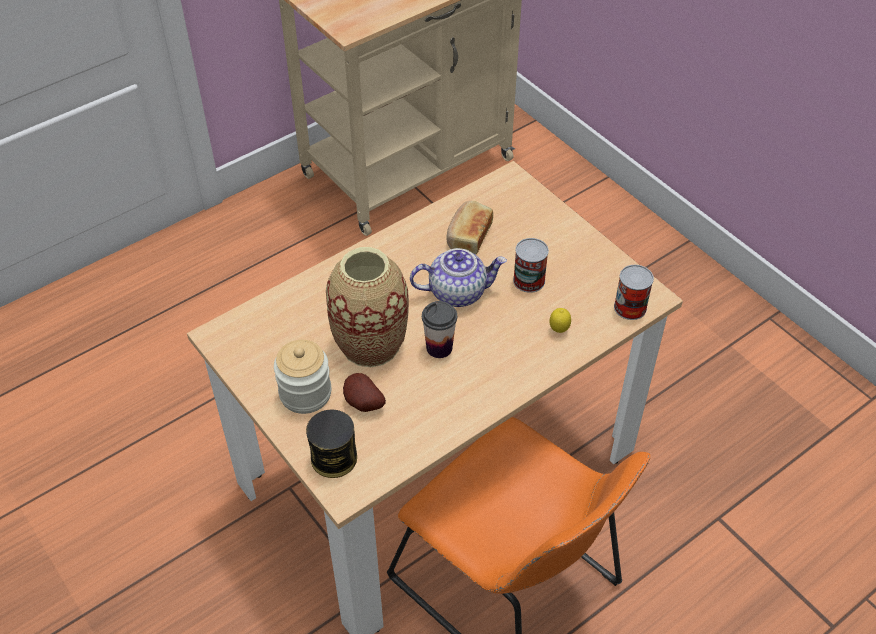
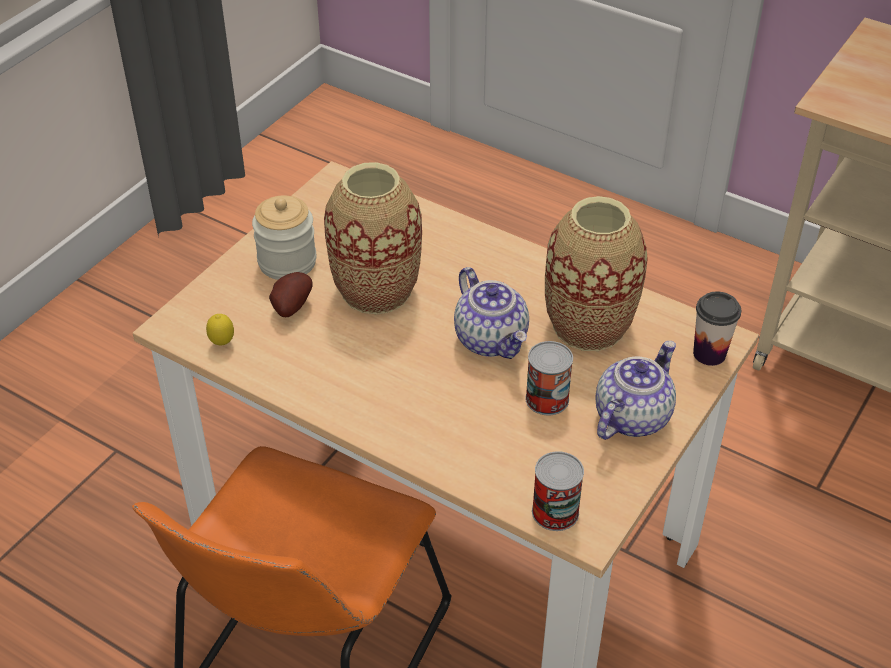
camera: 70 degrees right, 5 degrees down
(334, 458) = (211, 306): can -> none
(439, 348) = (396, 346): cup -> cup (709, 354)
(468, 237) = (589, 326): bread -> vase
(559, 330) = (477, 447): lemon -> lemon (222, 343)
(561, 244) = (631, 416): none -> teapot

